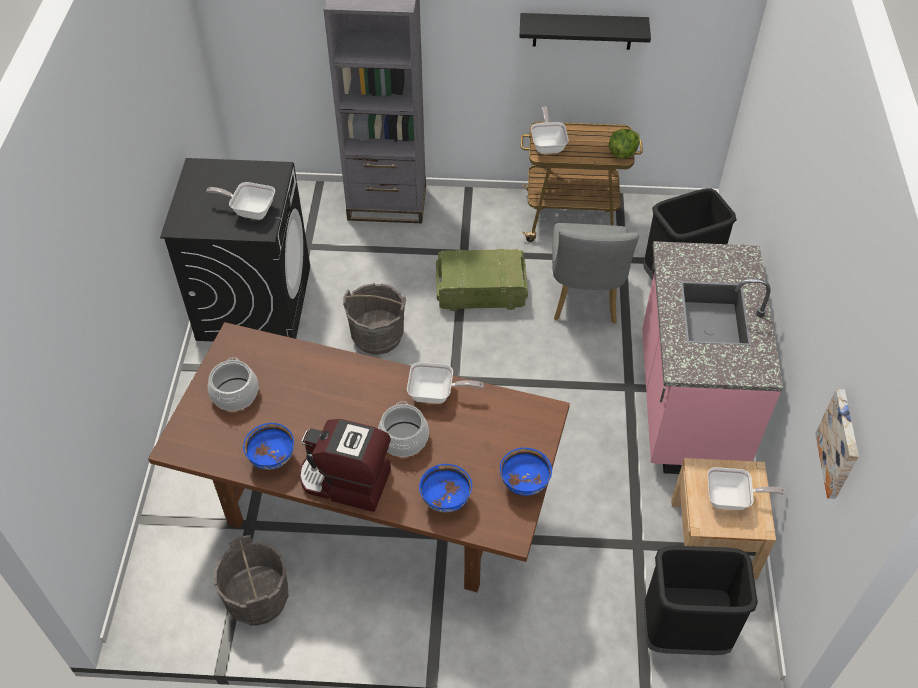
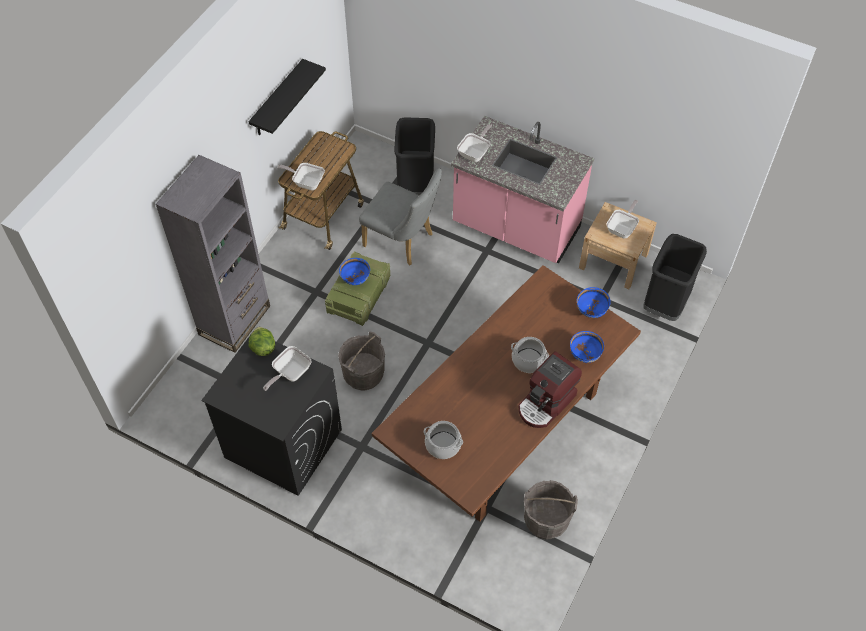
camera: 65 degrees left, 5 degrees up
(272, 459) = (509, 439): blue bowl -> blue bowl (355, 280)
(436, 394) = (501, 330): frying pan -> frying pan (475, 153)
(622, 153) = (342, 146): lettuce -> lettuce (263, 348)
(841, 444) = (687, 141): picture -> none

